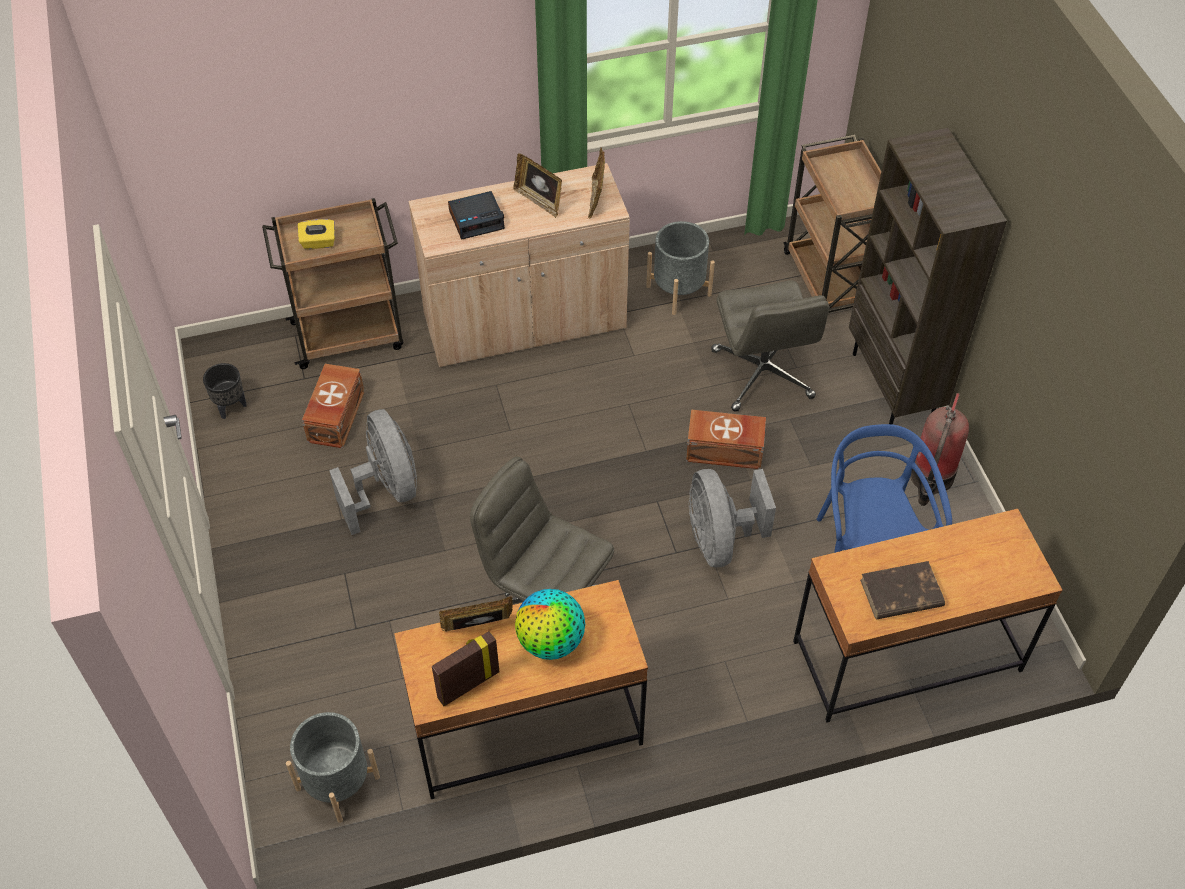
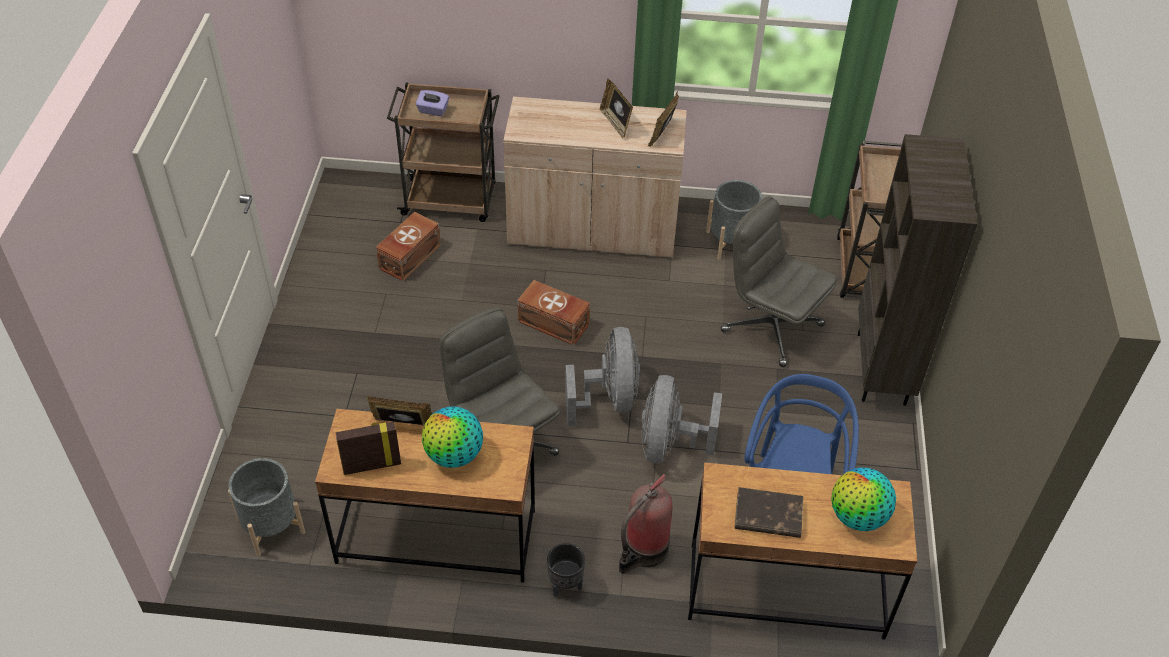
camera: 20 degrees right, 5 degrees down
(230, 406) = (335, 226): black planter -> black planter (565, 585)
(318, 243) = (433, 110): yellow tissue box -> purple tissue box
(385, 490) = (419, 322): grey fan -> grey fan (608, 399)
(477, 219) = (559, 123): alarm clock -> none
(725, 451) = (708, 377): brown storage box -> brown storage box (553, 324)
(763, 375) = (771, 327): grey office chair -> grey office chair turned 120 degrees clockwise
(930, 478) = (878, 454): fire extinguisher -> fire extinguisher (643, 551)
(986, 563) = (857, 517): none -> globe

